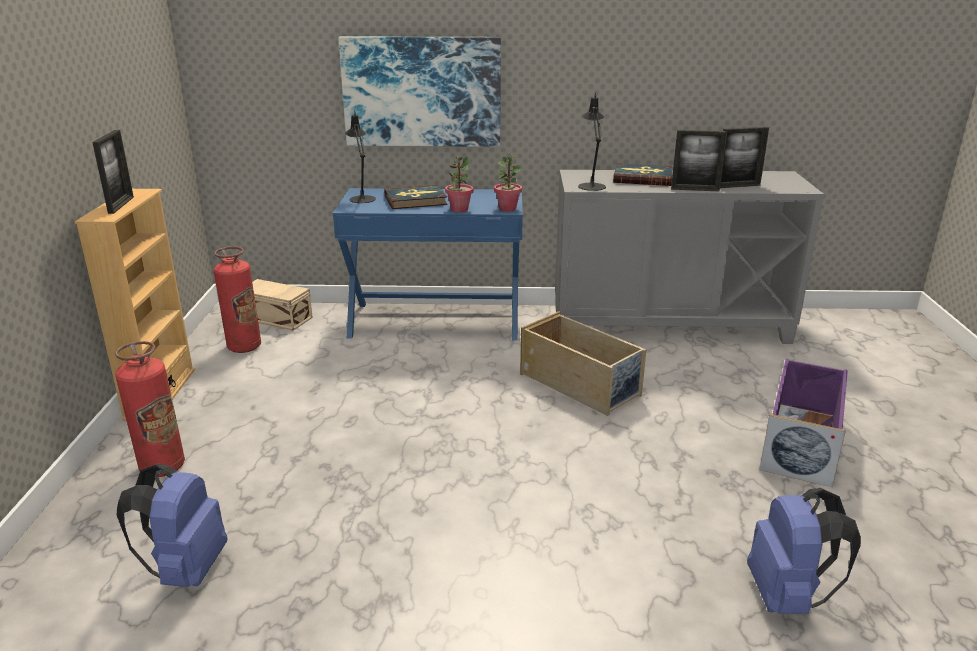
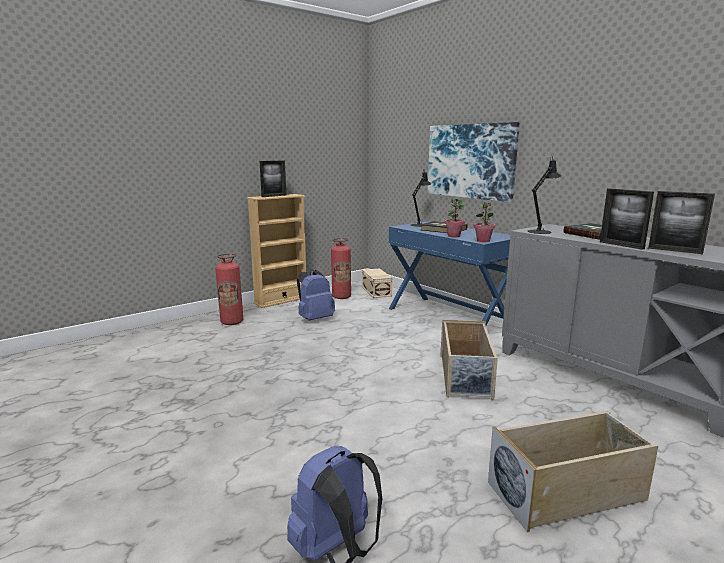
camera: 50 degrees right, 10 degrees down
(185, 569) = (170, 354): blue backpack -> blue backpack (315, 319)
(800, 442) = (567, 491): purple storage box -> beige storage box

